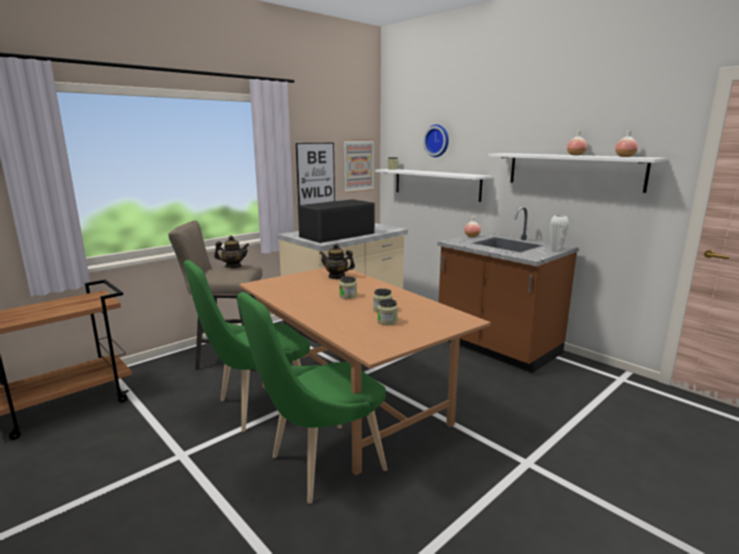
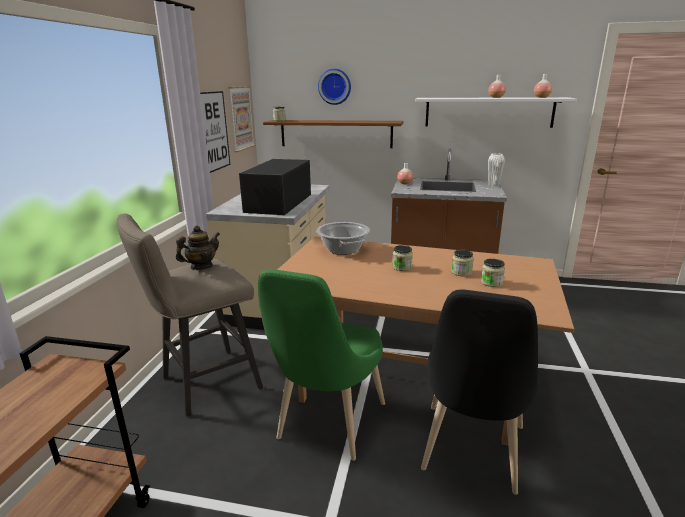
camera: 35 degrees left, 5 degrees up
(320, 465) = (470, 453): green chair -> black chair
(336, 276) = (343, 249): teapot -> cooking pot
(436, 184) = (336, 133): white shelf -> brown shelf

